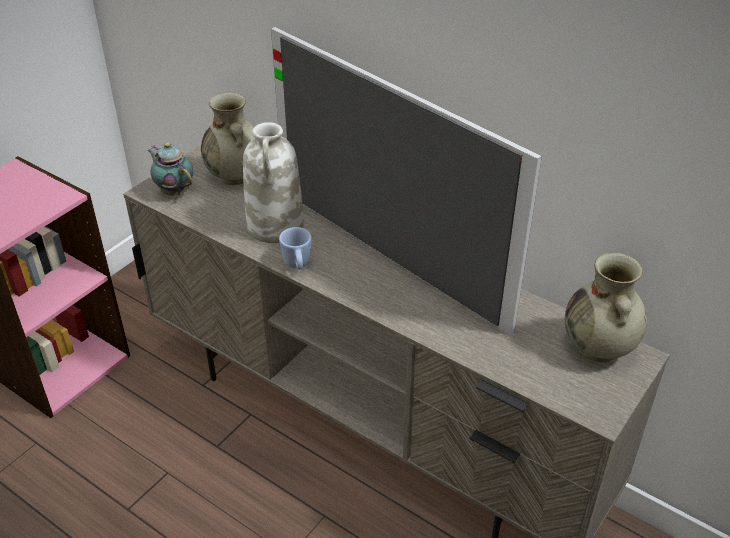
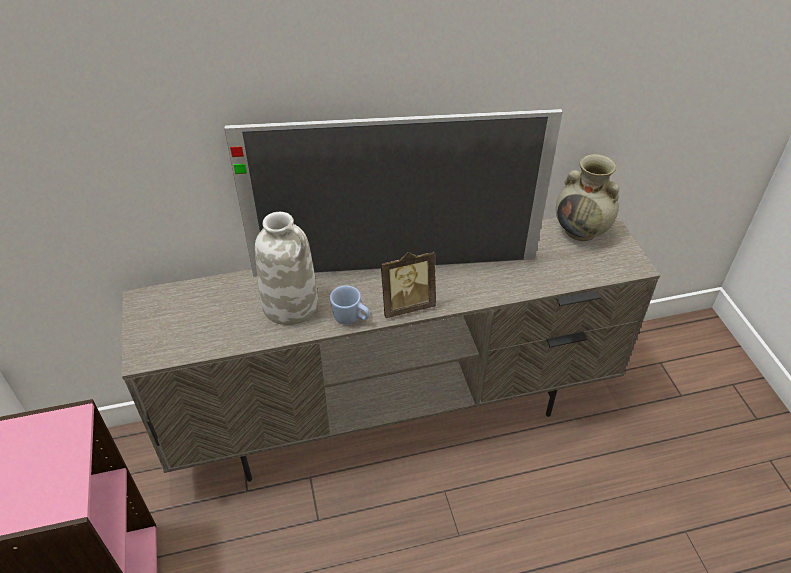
camera: 50 degrees left, 5 degrees up
(174, 191) = (166, 340): teapot -> none
(236, 176) = (197, 292): beige vase -> none
(349, 286) = (406, 305): none -> picture frame

